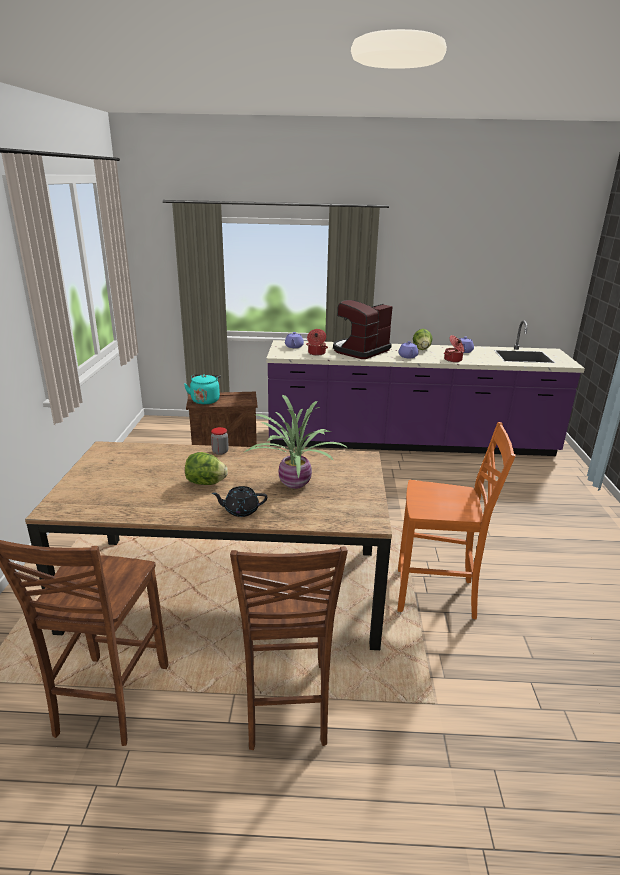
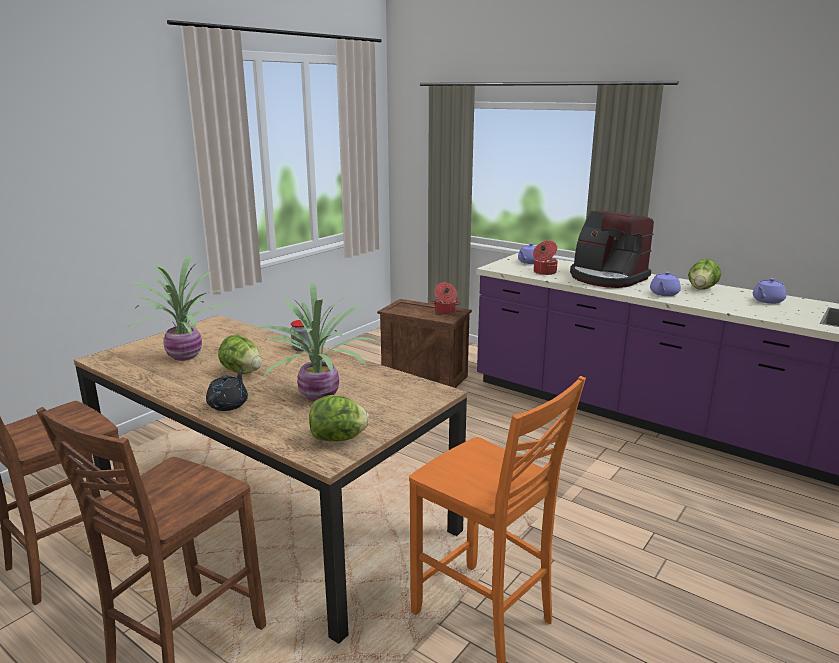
camera: 35 degrees right, 5 degrees down
(134, 484) = (187, 356): none -> potted plant
(205, 400) = (406, 308): turquoise kettle -> none
(240, 510) = (228, 404): black teapot -> black teapot turned 75 degrees clockwise
(356, 507) = (338, 438): none -> lettuce
(360, 351) = (607, 278): coffee machine -> coffee machine turned 120 degrees counterclockwise
(453, 360) = (730, 308): cooking pot -> cooking pot (445, 311)

